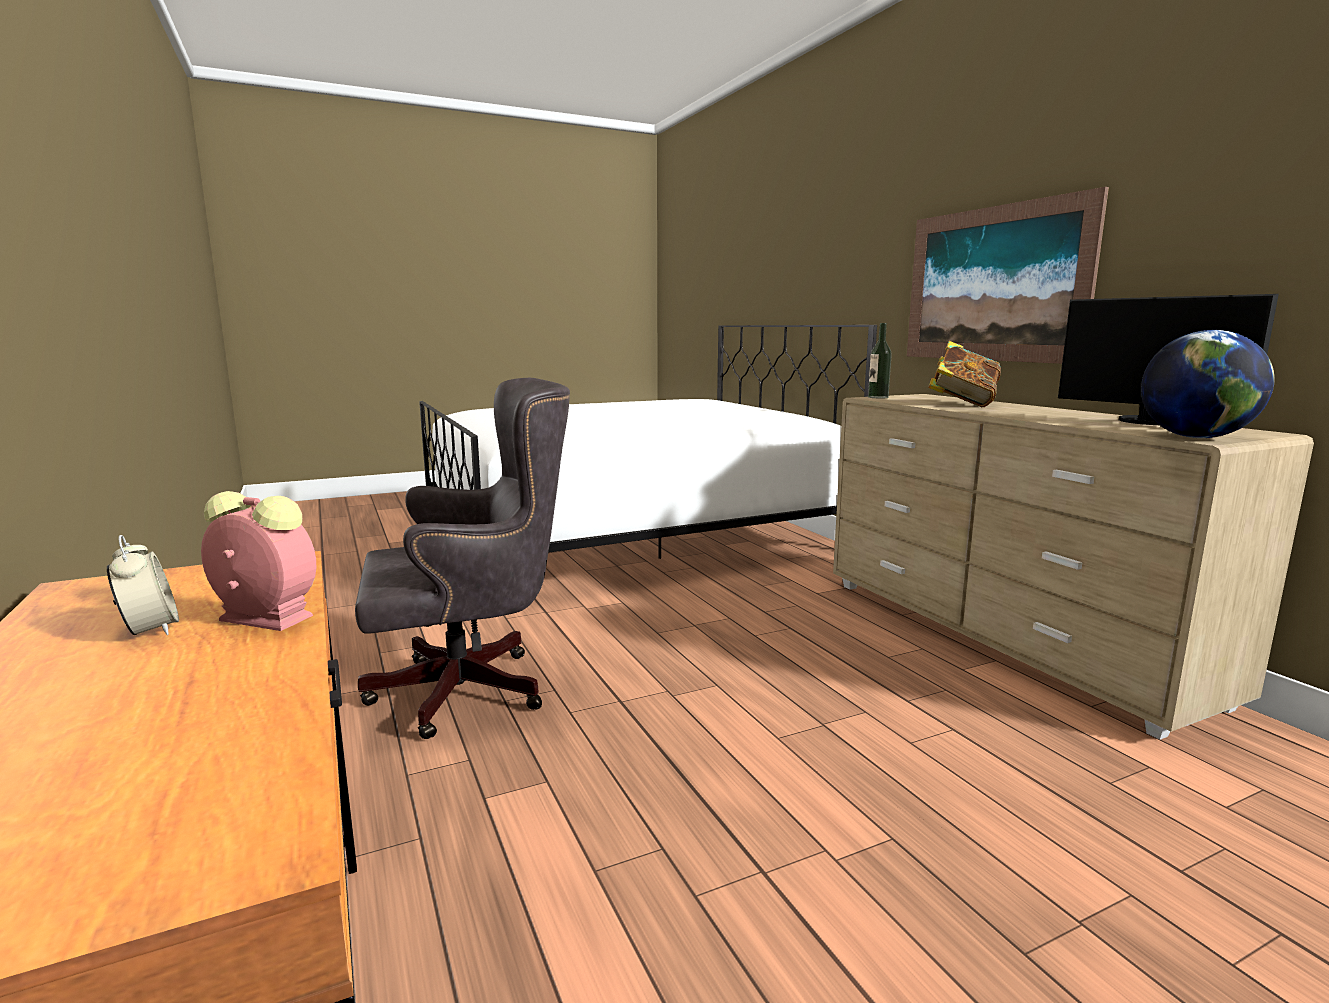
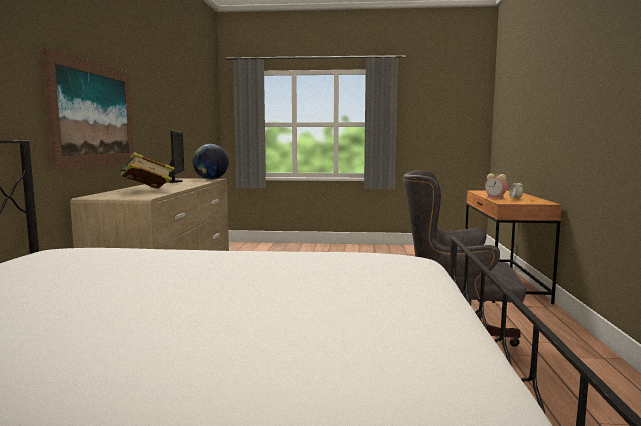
camera: 150 degrees left, 5 degrees down
(878, 397) = (136, 197): bottle -> none

